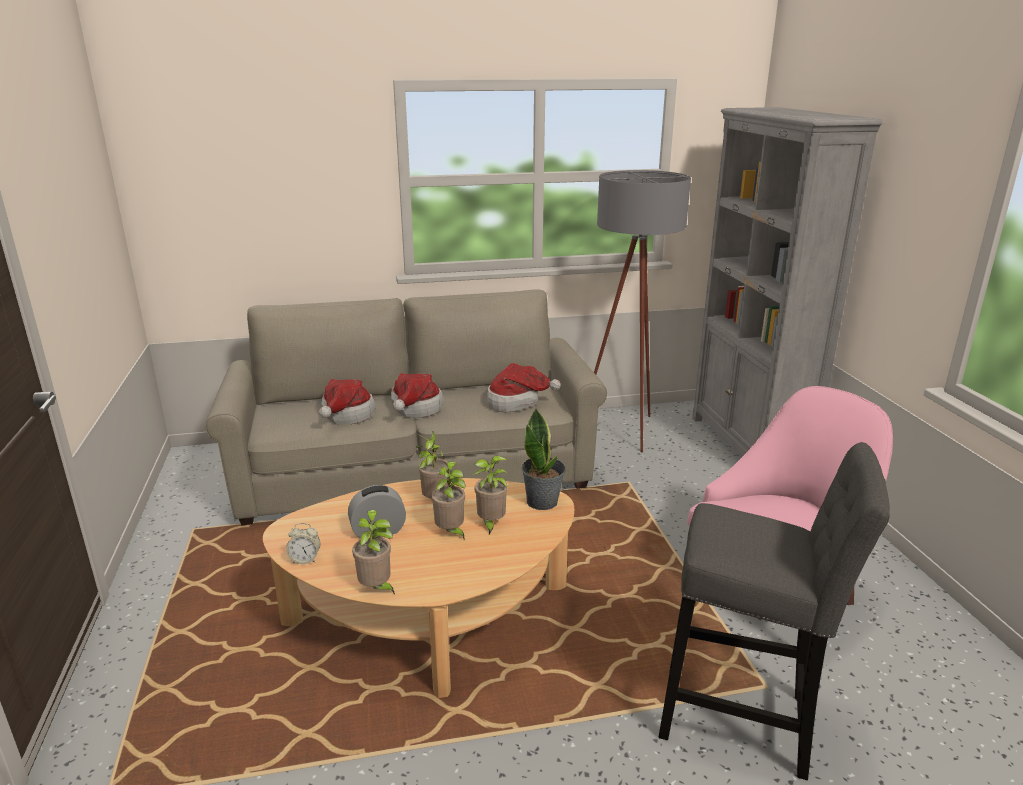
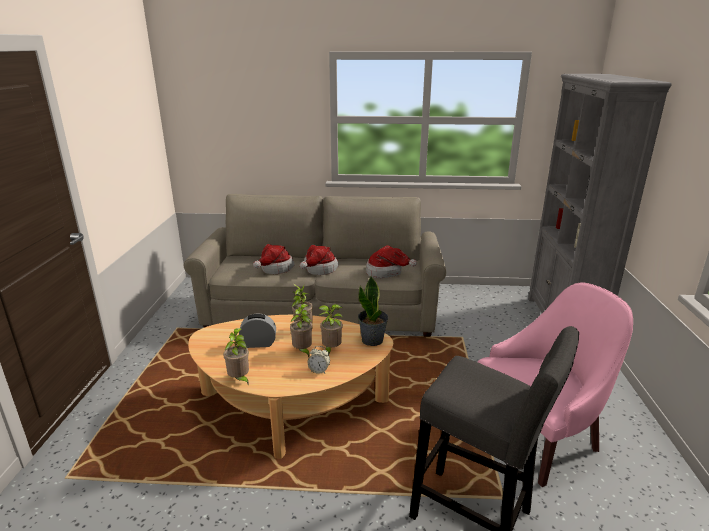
camera: 15 degrees right, 0 degrees up
(305, 559) = (207, 354): alarm clock -> alarm clock (319, 370)
(626, 435) = (474, 304): grey floor lamp -> none

